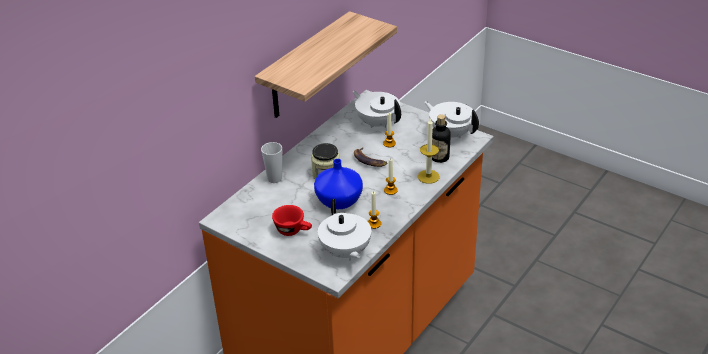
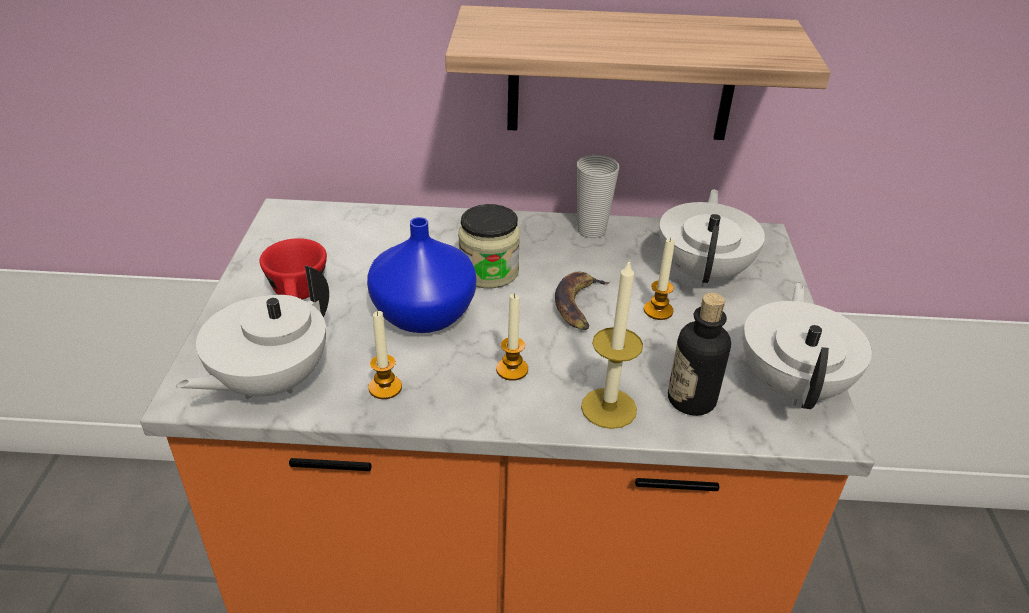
camera: 55 degrees right, 0 degrees up
(274, 178) = (429, 224): cup -> cup (591, 230)

